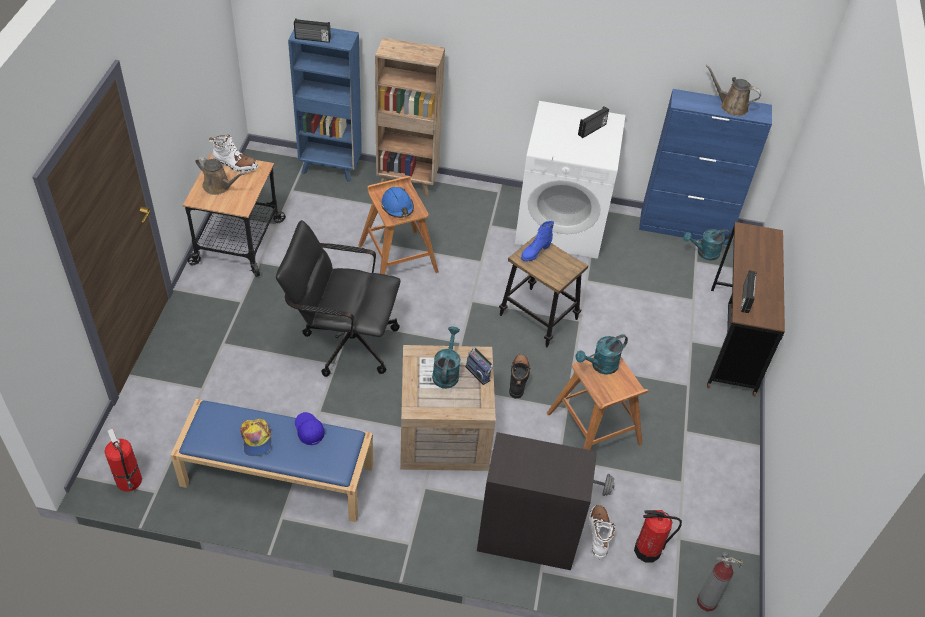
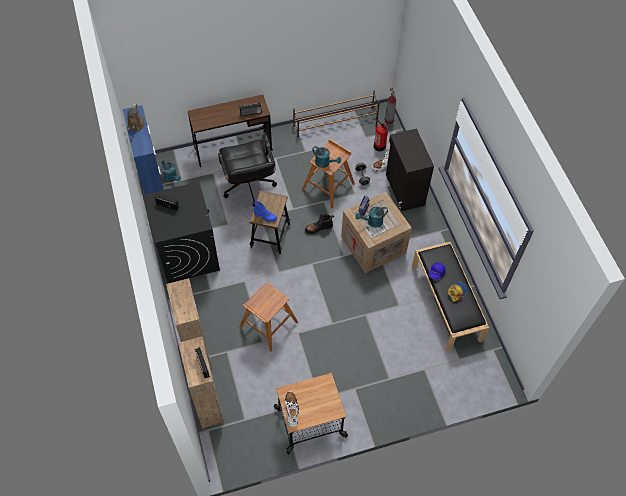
camera: 115 degrees left, 10 degrees up
(129, 481) = (497, 365): fire extinguisher -> none
(219, 186) = (317, 406): brown watering can -> none
(276, 475) = (447, 303): blue bench -> black bench
(331, 168) = (209, 408): blue bookcase -> brown bookcase
(343, 341) = (347, 319): black office chair -> black office chair (249, 189)
(397, 207) = (270, 300): blue hard hat -> none
(561, 224) = (187, 253): white washing machine -> black washing machine
(736, 508) = (336, 122): none -> brown shoe rack

